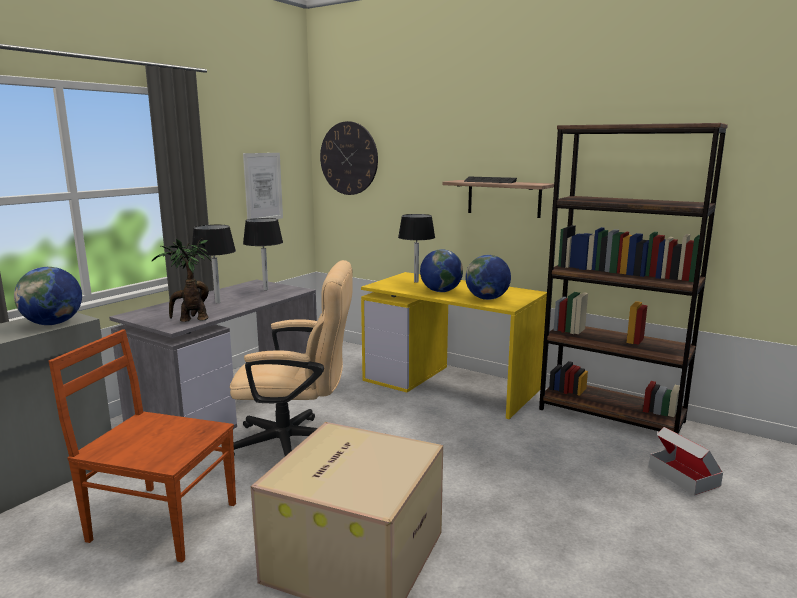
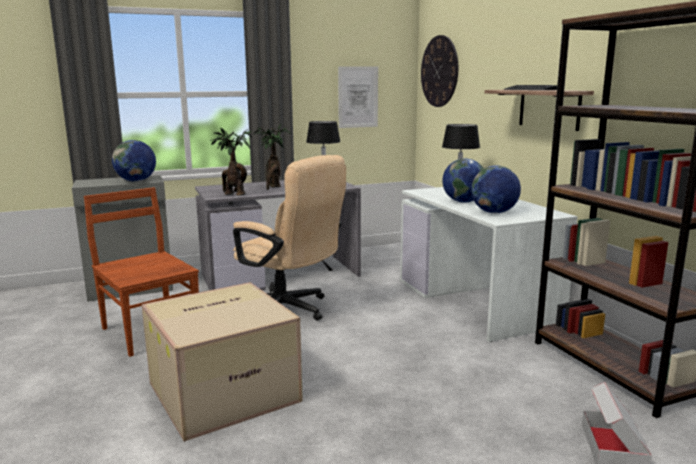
camera: 35 degrees right, 0 degrees up
(218, 302) = (273, 187): black table lamp -> potted plant
(452, 384) = (476, 301): yellow desk -> white desk

